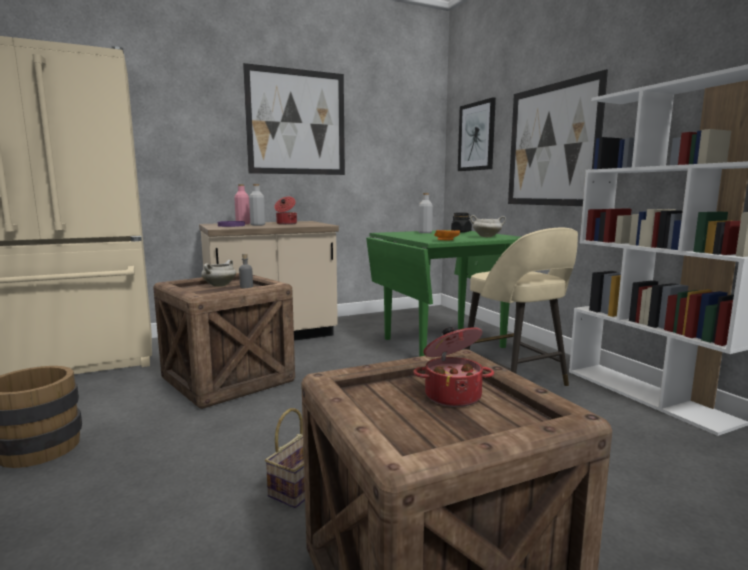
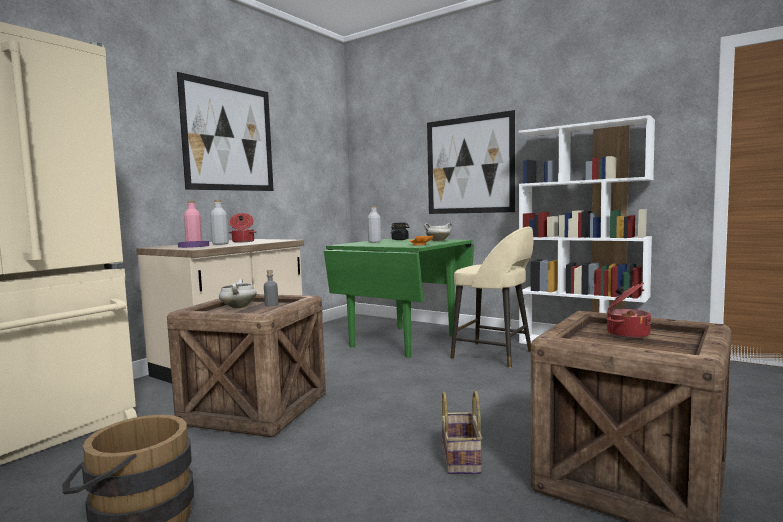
camera: 30 degrees left, 5 degrees down
(476, 136) = (387, 156): picture -> none

